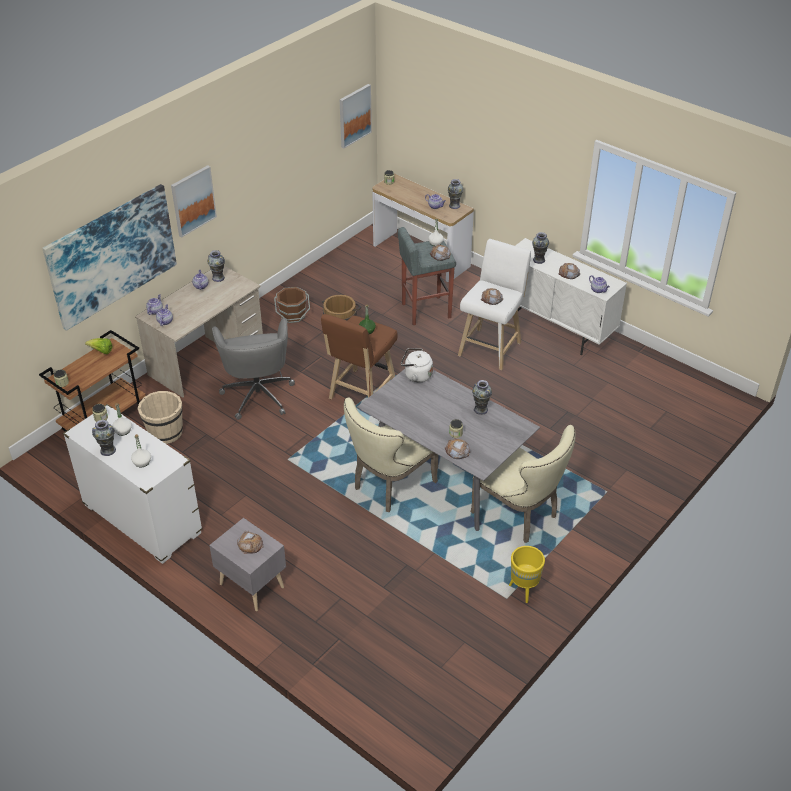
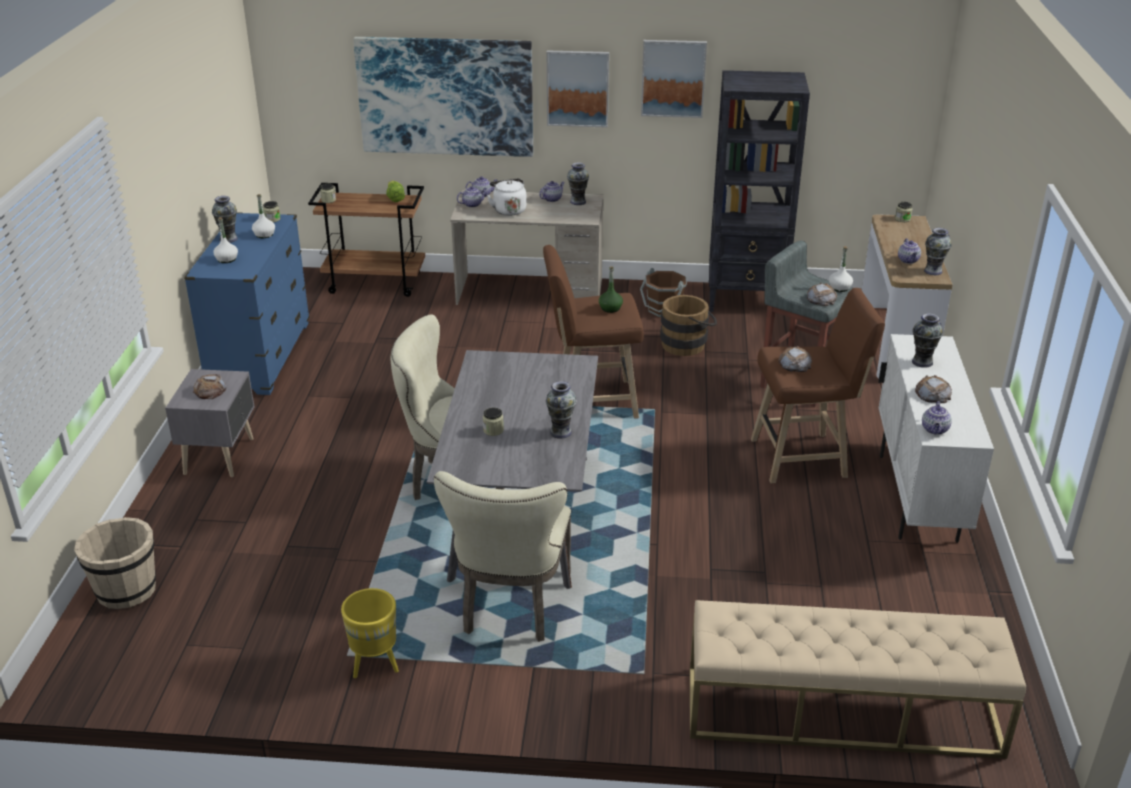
camera: 55 degrees right, 10 degrees down
(142, 519) = (260, 357): white dresser -> blue dresser
(165, 433) = (394, 317): beige bucket -> beige bucket (126, 590)
(258, 394) = (512, 341): grey office chair -> none
(319, 280) = (746, 299): none -> black bookcase
(354, 115) = (891, 106): picture -> picture (673, 78)
(416, 375) = (569, 366): white kettle -> white kettle (508, 210)
(457, 451) = (461, 443): bread -> none
(491, 347) = (804, 458): white stool -> brown stool
(678, 441) = (841, 712): none -> beige bench

